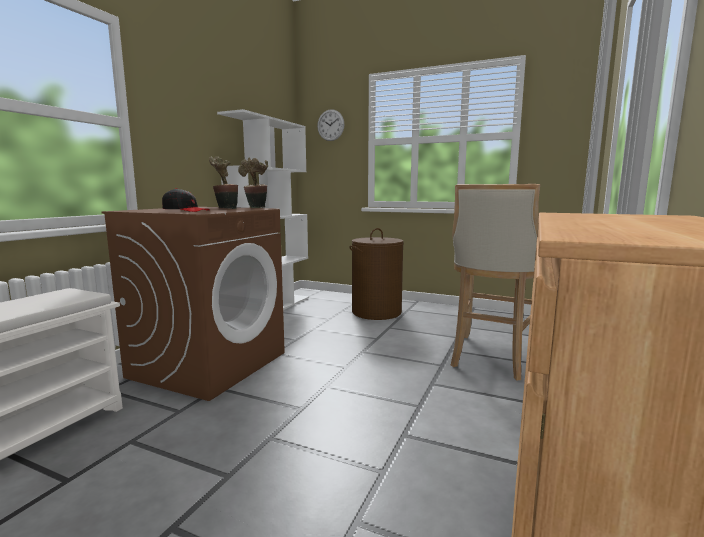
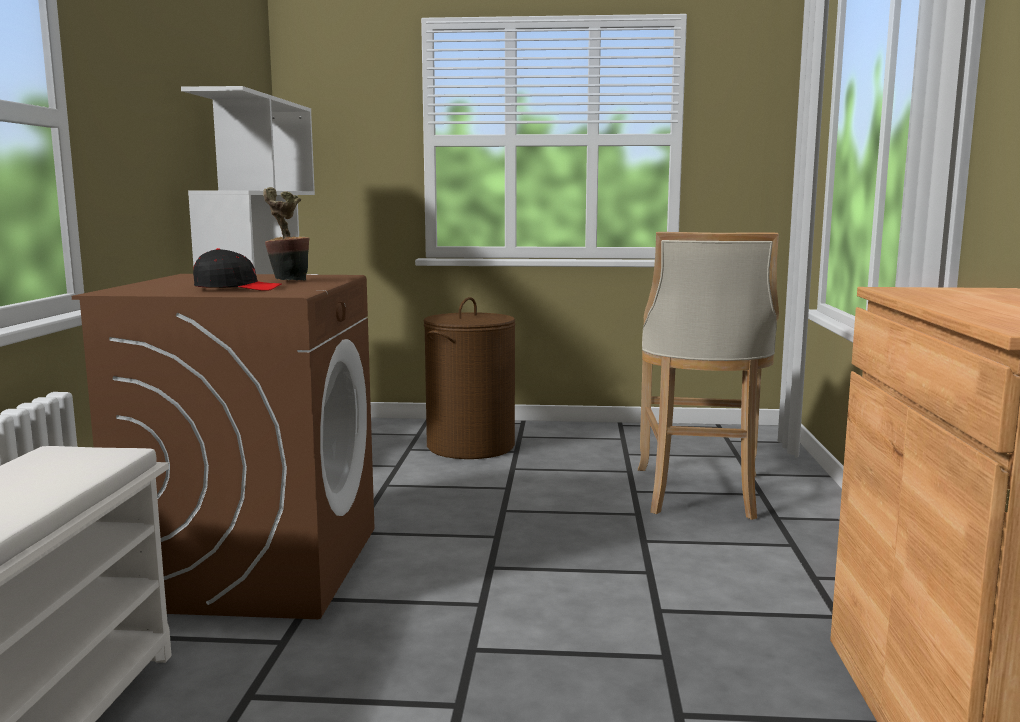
camera: 20 degrees left, 0 degrees up
(256, 208) = (327, 276): potted plant -> none
(330, 125) = (346, 105): wall clock -> none

